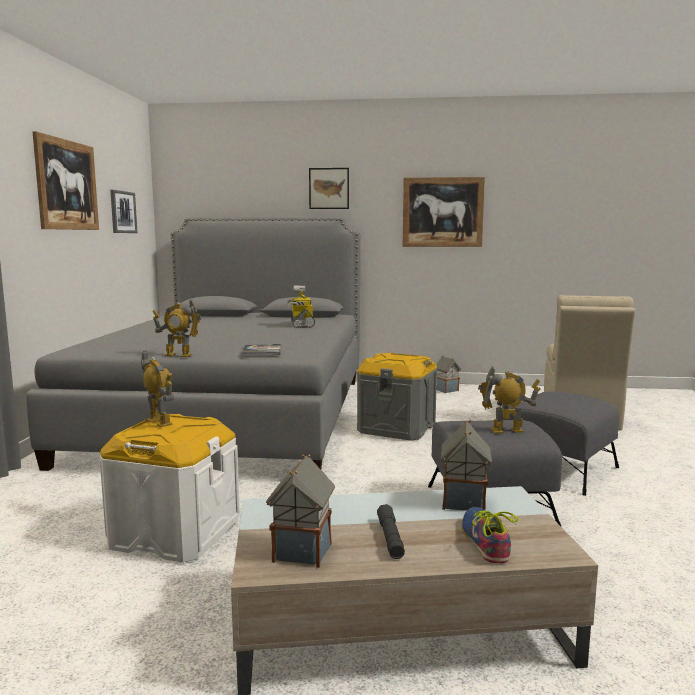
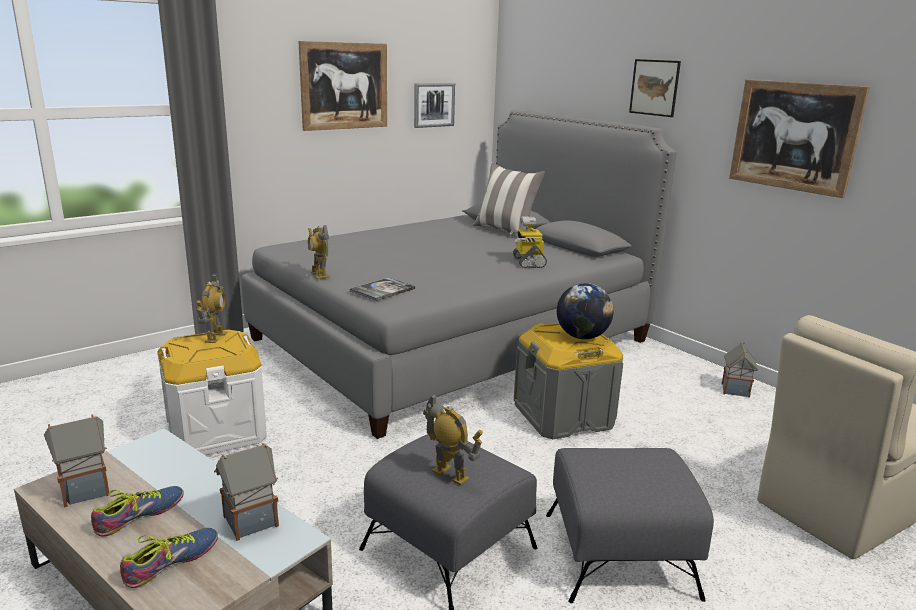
camera: 45 degrees right, 10 degrees up
(231, 316) = (505, 231): none -> pillow
(302, 325) = (527, 262): toy robot -> toy robot turned 45 degrees counterclockwise
(390, 538) = (139, 515): grey flashlight -> shoe
(406, 357) = (582, 337): none -> globe

